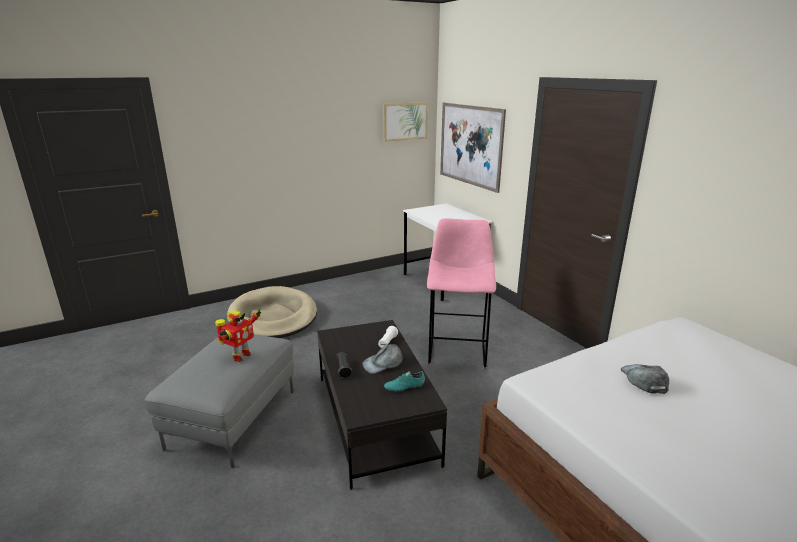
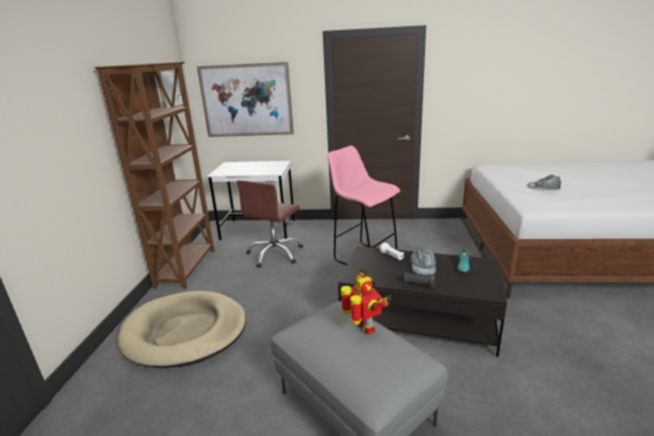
camera: 55 degrees left, 0 degrees up
(350, 282) = (187, 268): none -> brown bookcase
(409, 306) = (275, 254): none -> brown office chair

